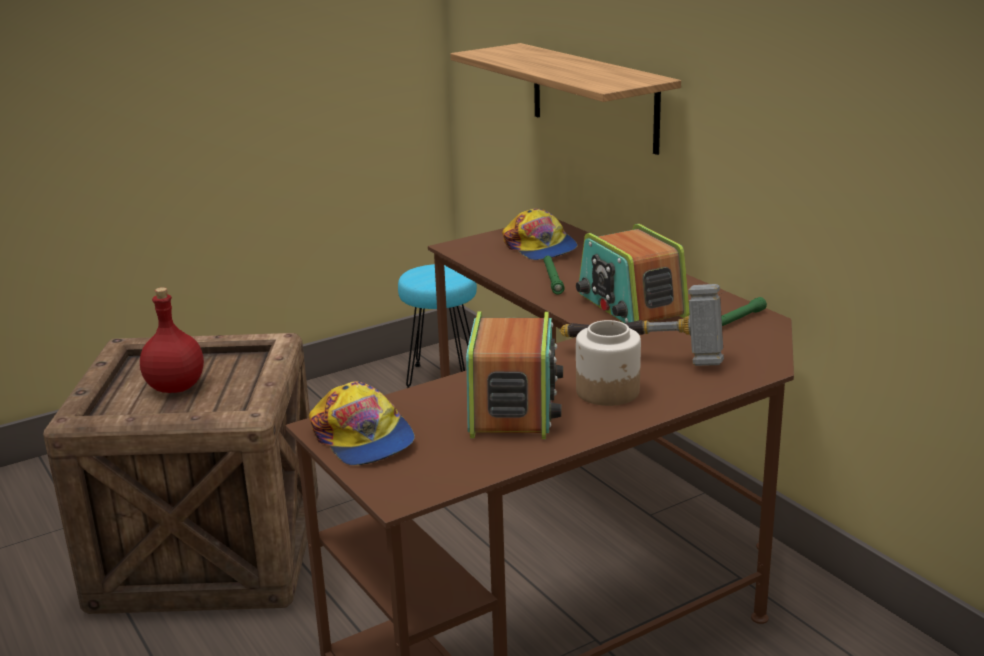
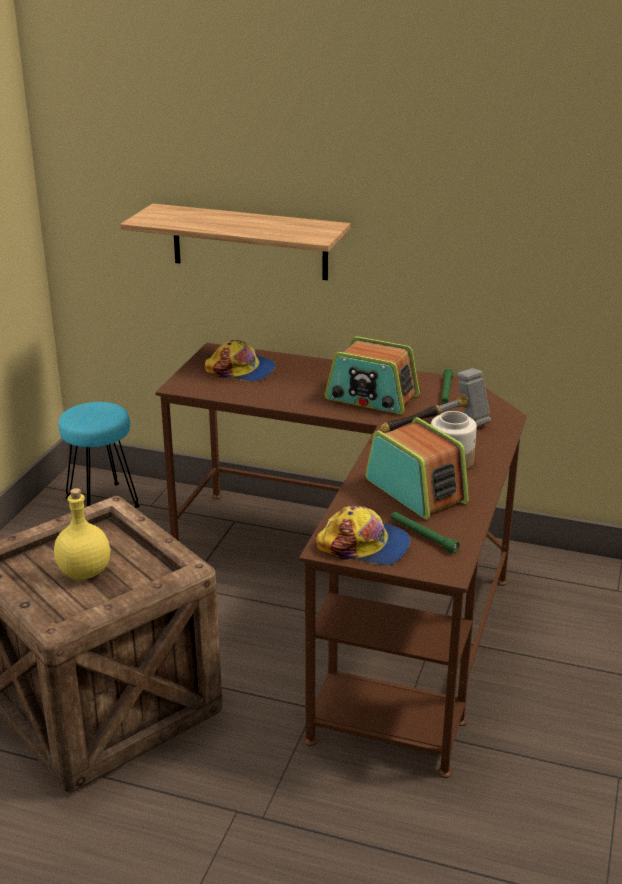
camera: 40 degrees left, 5 degrees up
(176, 388) = (85, 572): red bottle -> yellow bottle
(552, 279) = (291, 393): green flashlight -> green flashlight (423, 536)

